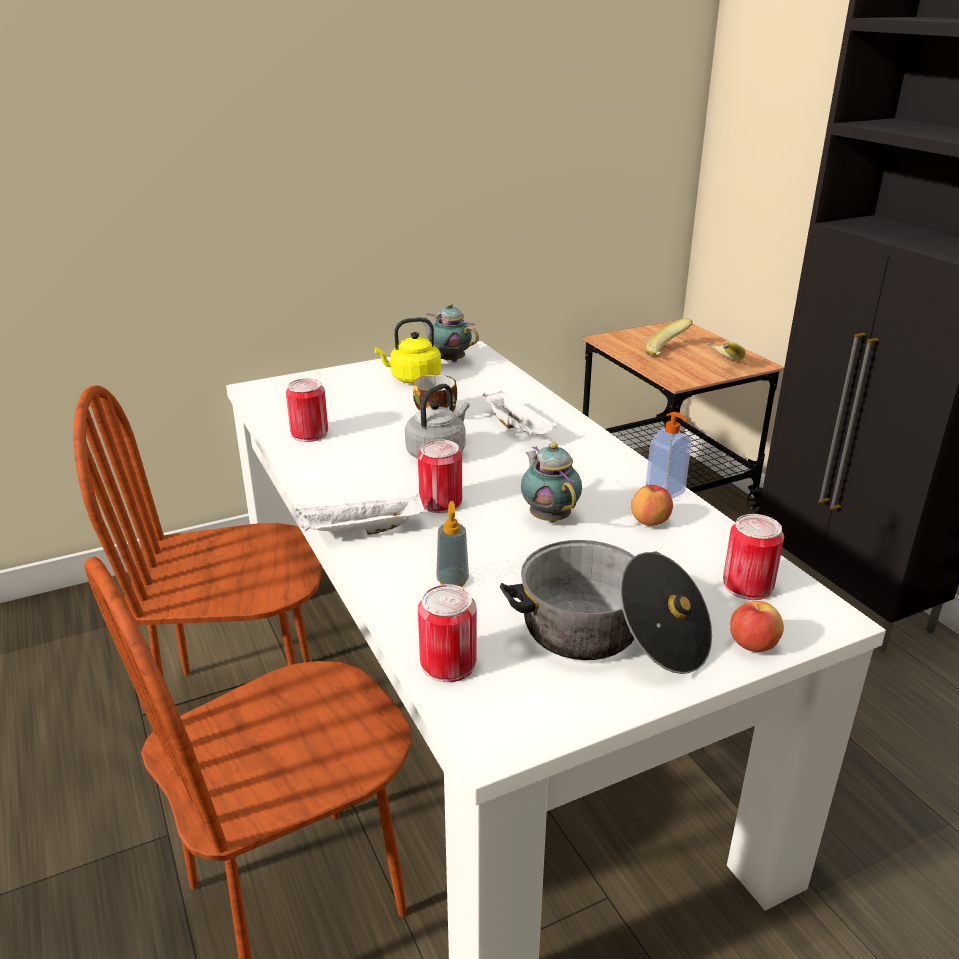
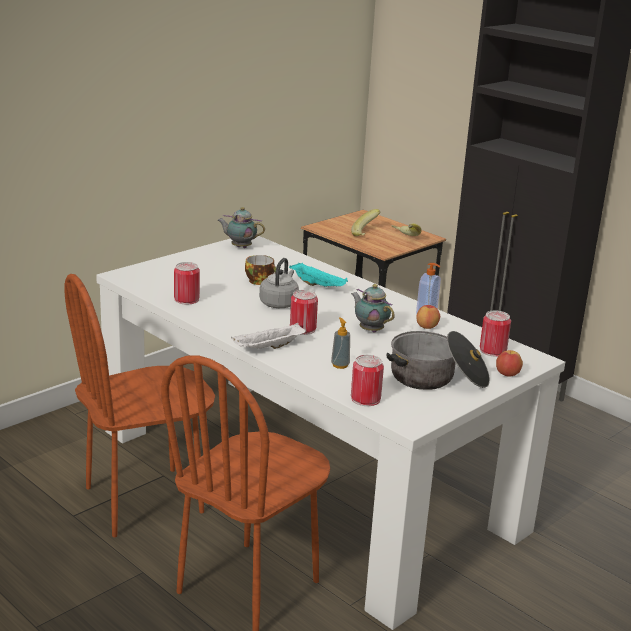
camera: 20 degrees left, 5 degrees down
(413, 379) = (225, 261): yellow kettle -> none
(518, 429) = (318, 286): white tray -> turquoise tray

